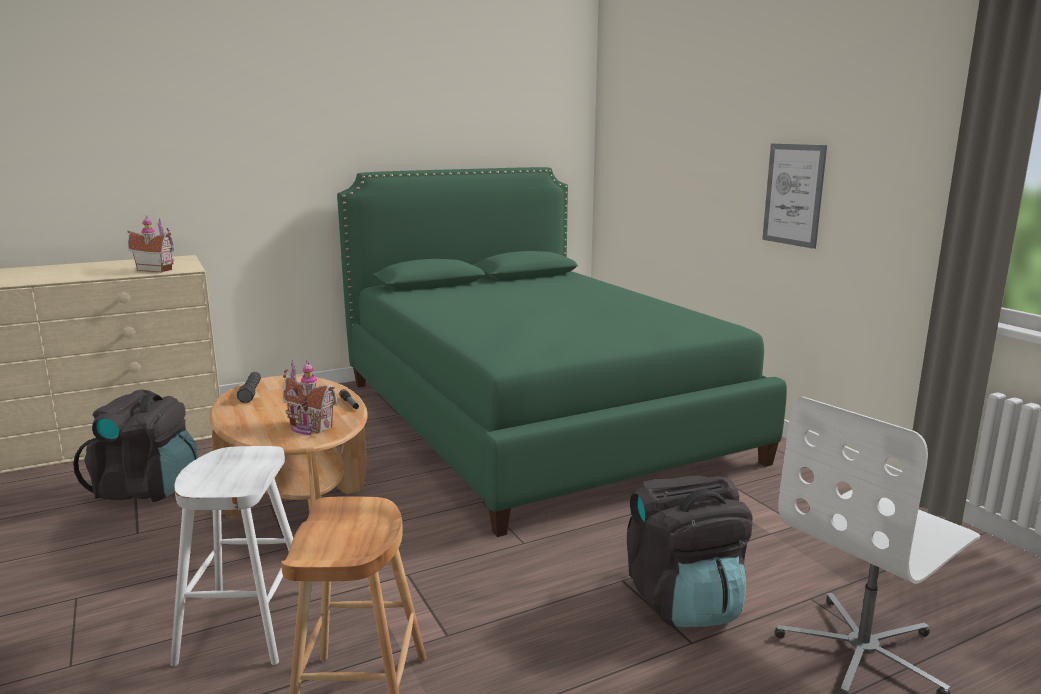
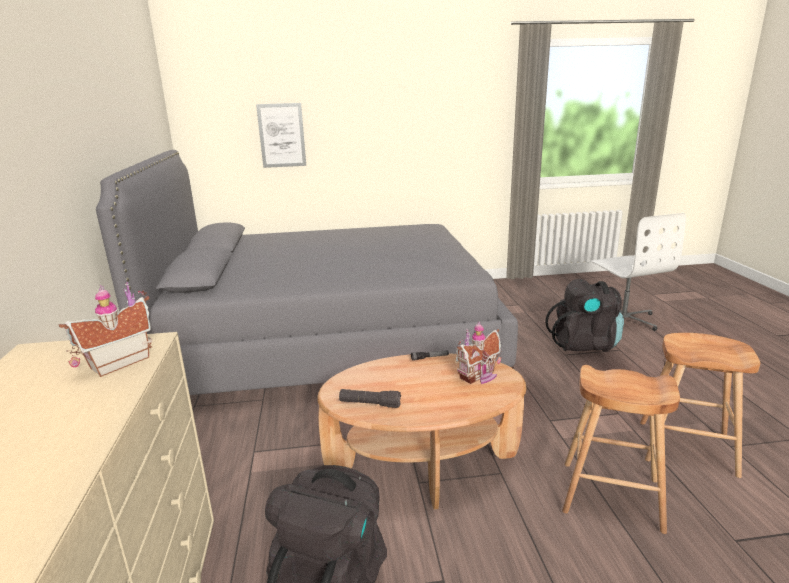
camera: 70 degrees left, 5 degrees up
(245, 625) = (611, 496): white stool -> brown stool
(535, 418) = (331, 342): green bed -> grey bed
(793, 194) = (407, 142): picture -> picture (281, 135)

